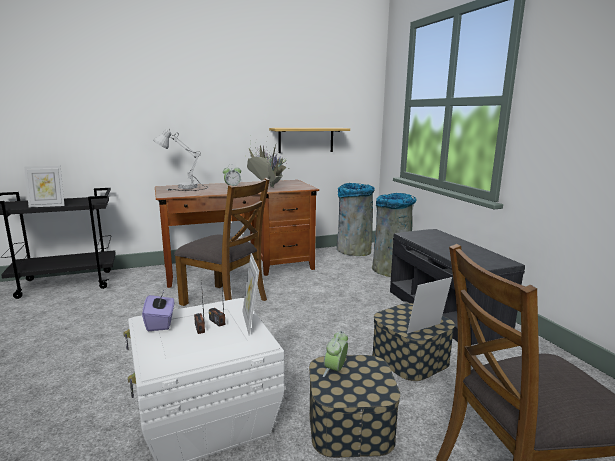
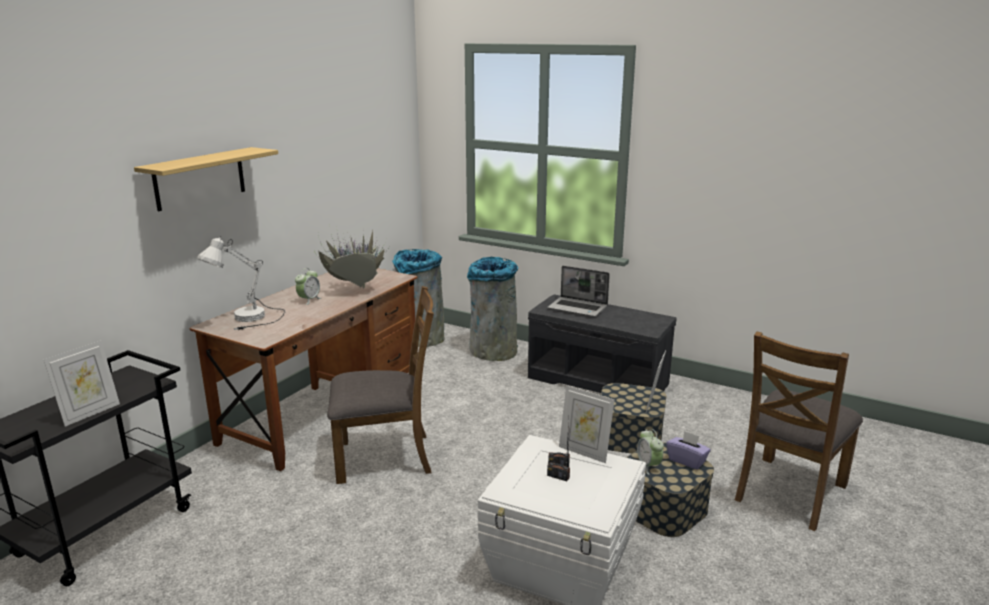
camera: 40 degrees left, 5 degrees up
(160, 323) = (519, 488): purple tissue box -> purple tissue box (687, 460)
(306, 140) = (351, 206): shelf -> shelf (200, 178)
(438, 239) = (578, 308): none -> laptop

